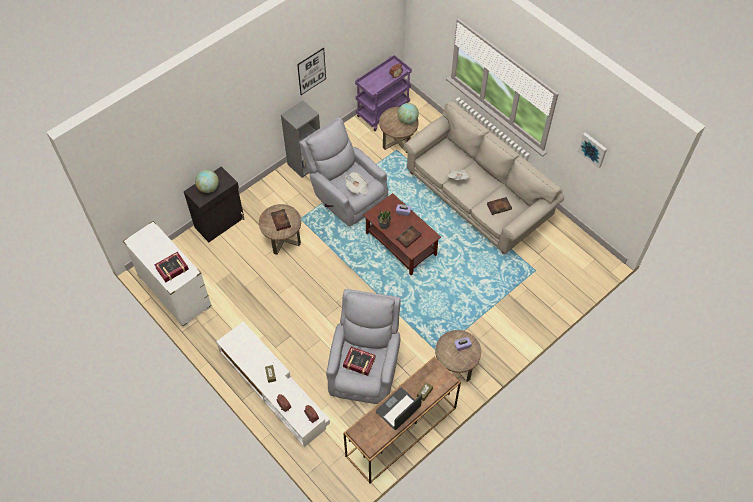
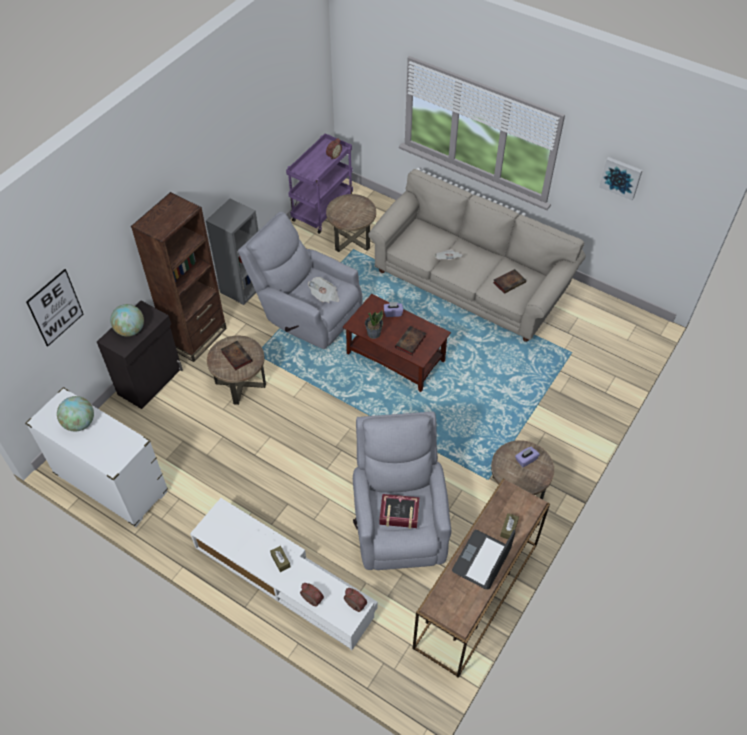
camera: 15 degrees left, 5 degrees down
(172, 269) = (107, 444): book -> none
(261, 196) = (197, 337): none -> brown bookcase
(311, 71) = (235, 156): picture -> picture (55, 307)
(407, 120) = (361, 208): globe -> globe (80, 423)

